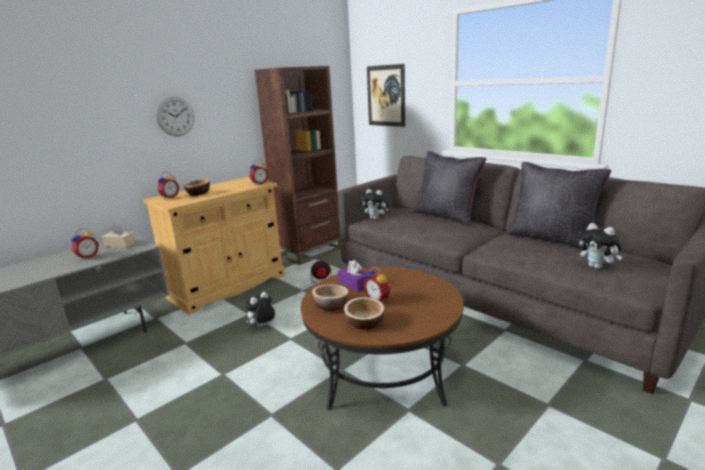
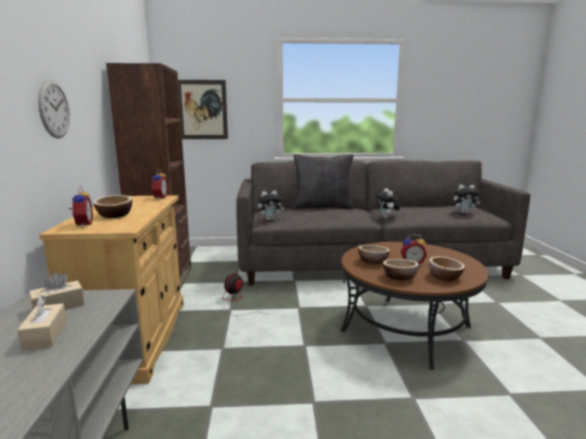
camera: 50 degrees left, 5 degrees down
(87, 256) = (45, 335): alarm clock -> beige tissue box
(262, 326) = (259, 350): plush toy -> plush toy (387, 218)
(354, 284) = (373, 261): purple tissue box -> bowl
(551, 239) = (410, 206): black pillow -> none

